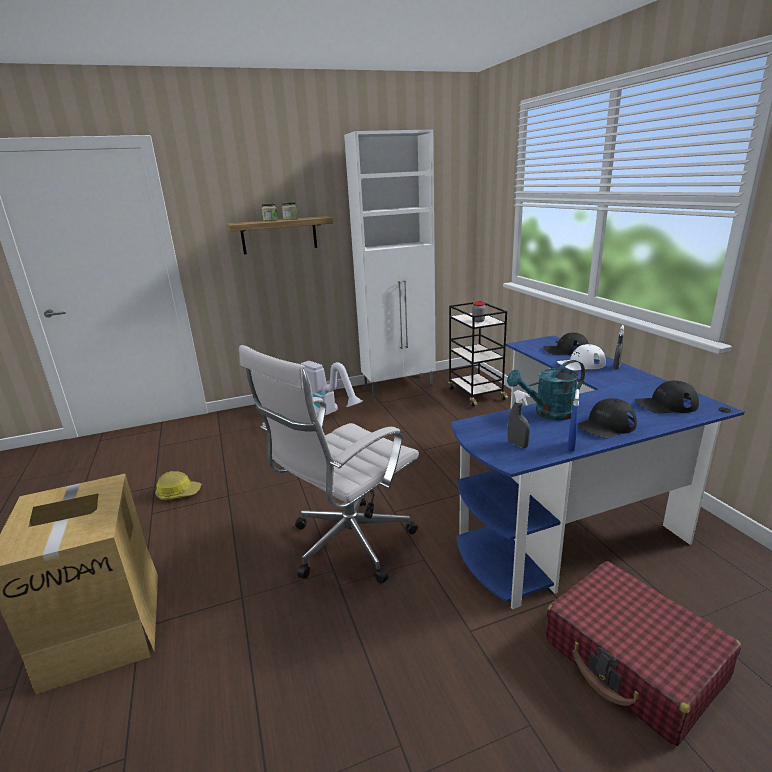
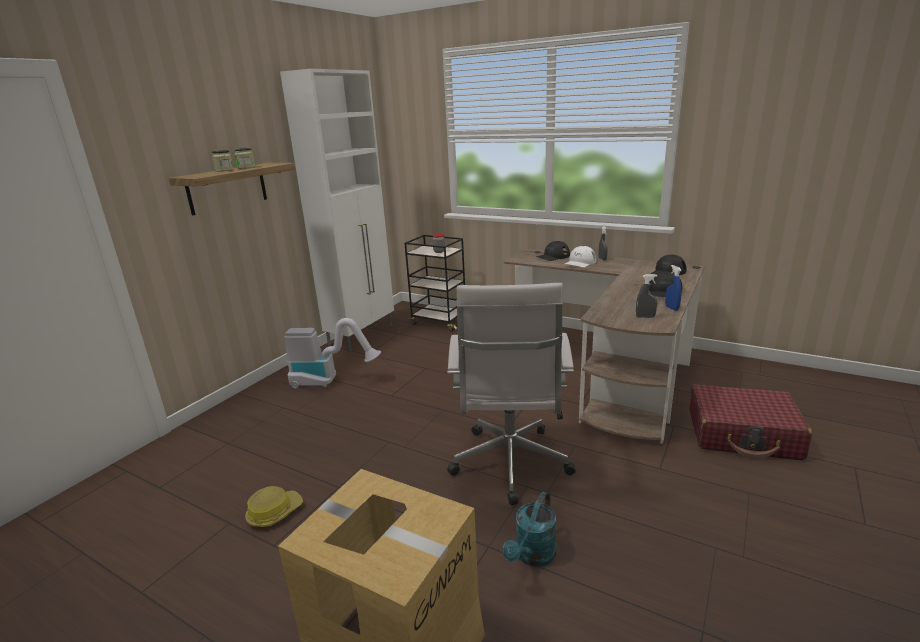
camera: 40 degrees left, 0 degrees up
(548, 413) = (624, 295): turquoise watering can -> turquoise watering can (532, 556)
(572, 507) = (610, 372): blue desk -> brown desk

